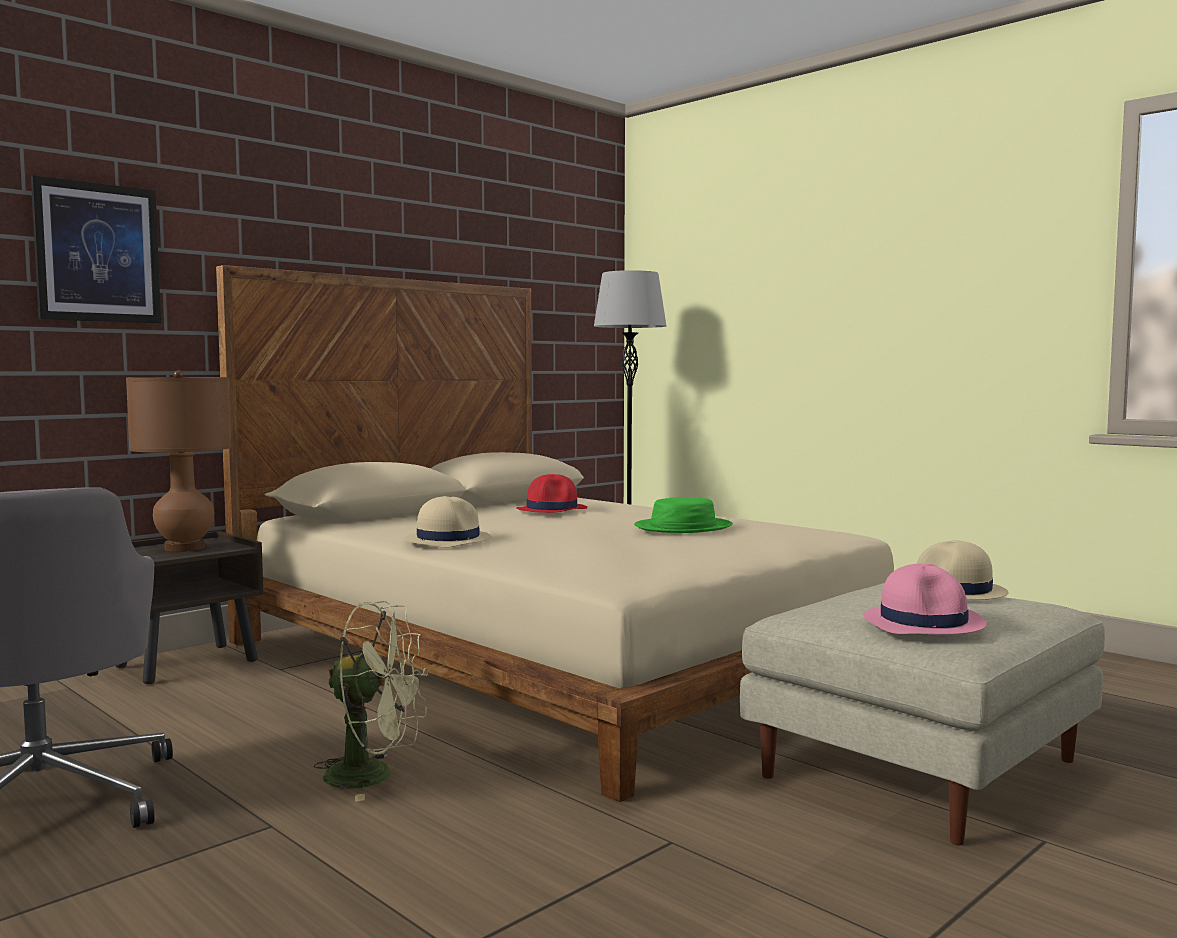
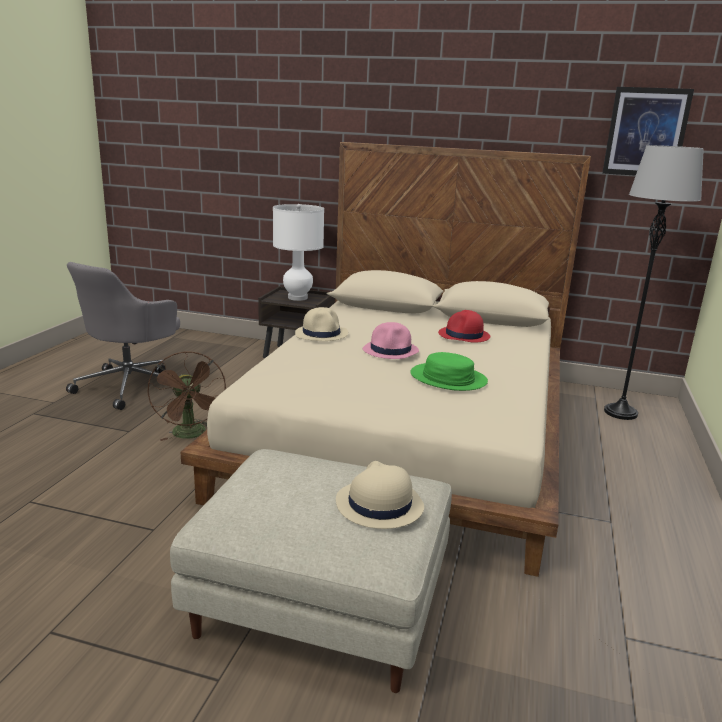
camera: 60 degrees right, 15 degrees up
(97, 253) = (287, 135): picture -> picture (646, 132)
(185, 548) = (298, 298): brown table lamp -> white table lamp
(374, 776) = (191, 435): green fan -> brown fan
(924, 622) = (259, 500): pink hat -> pink hat (391, 350)

